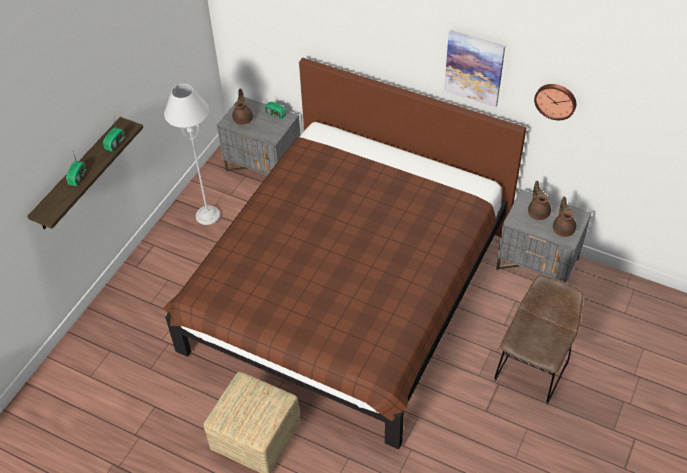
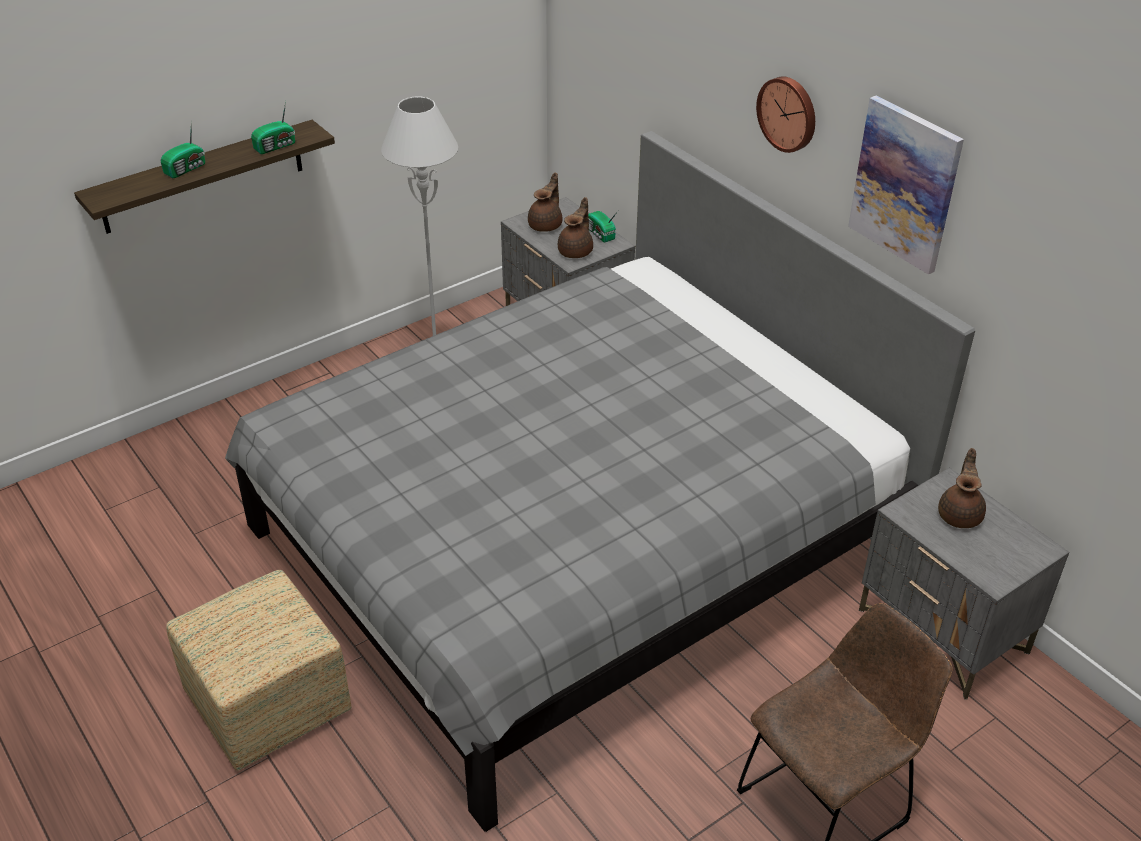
camera: 25 degrees right, 10 degrees down
(347, 291) = (573, 543): brown bed -> grey bed
(556, 100) = (1038, 278): wall clock -> wall clock (788, 113)
(563, 228) = (994, 558): brown teapot -> brown teapot (576, 251)

